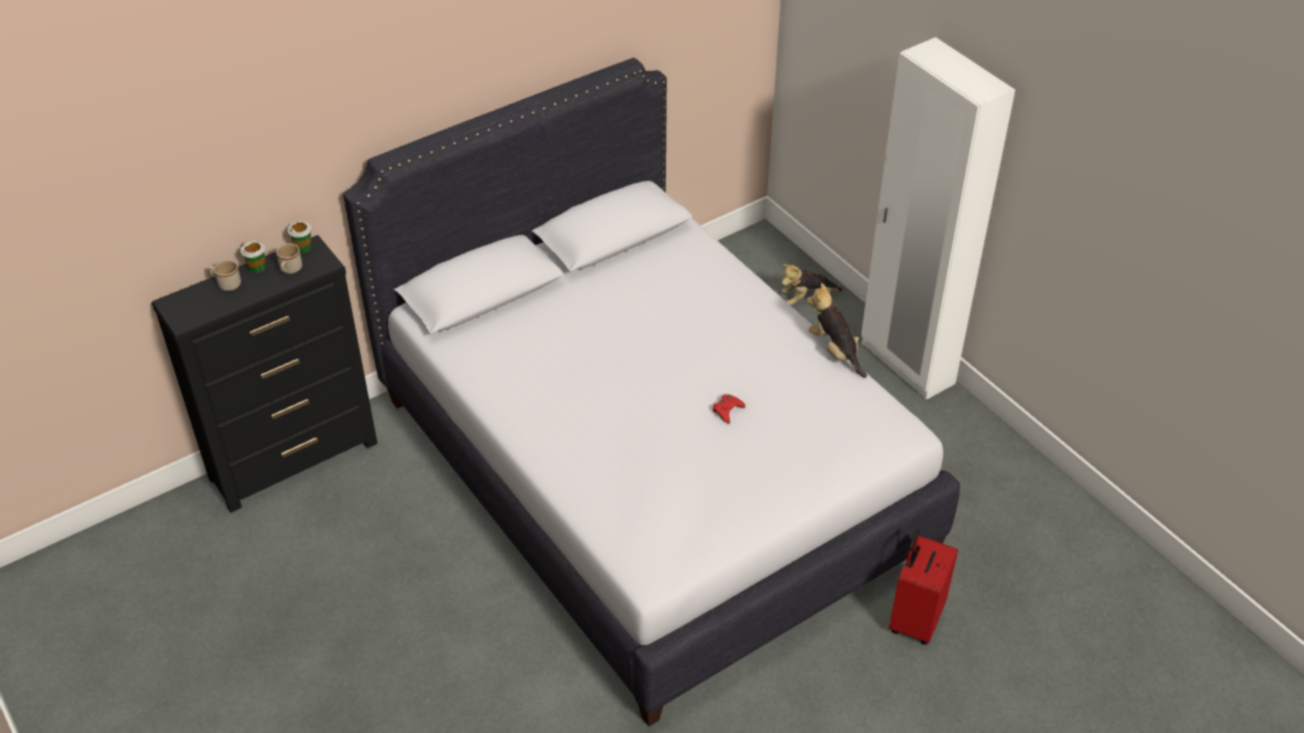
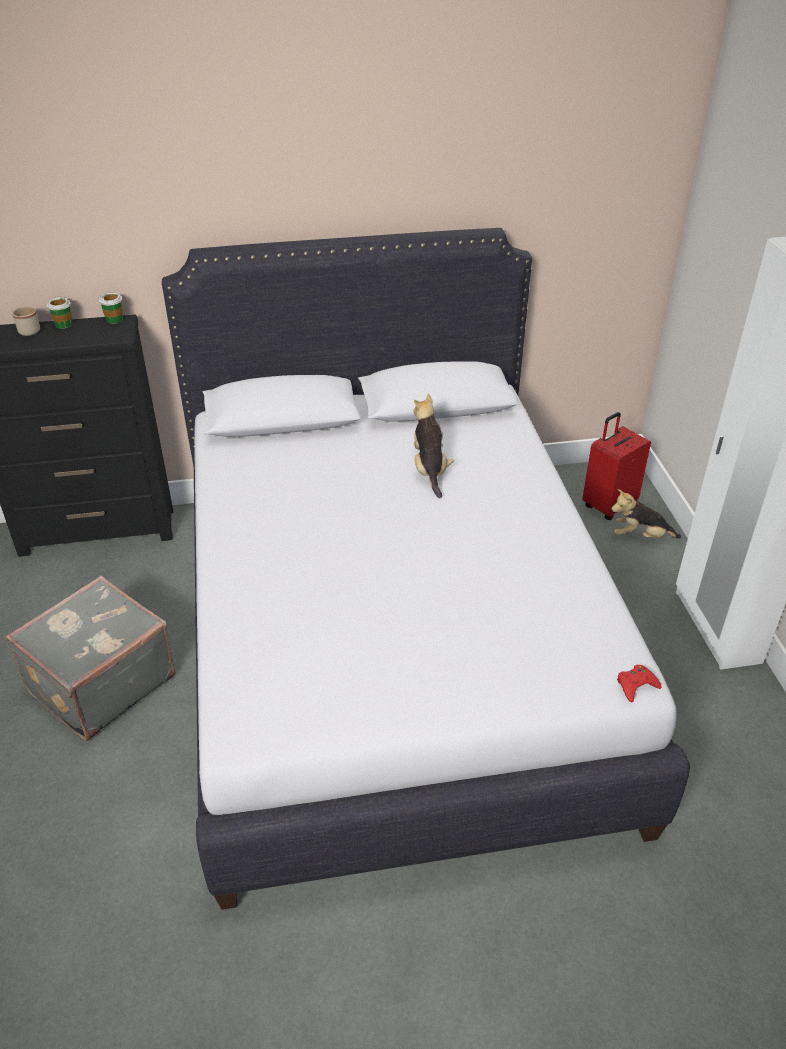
camera: 25 degrees right, 5 degrees down
(290, 270) = (87, 333): beige mug -> none
(412, 598) = (99, 683): none -> grey suitcase
(727, 410) = (441, 590): red game controller -> red game controller (636, 685)
(835, 351) = (598, 568): plush toy -> plush toy (429, 469)
(914, 620) = (587, 912): red suitcase -> red suitcase (608, 505)

